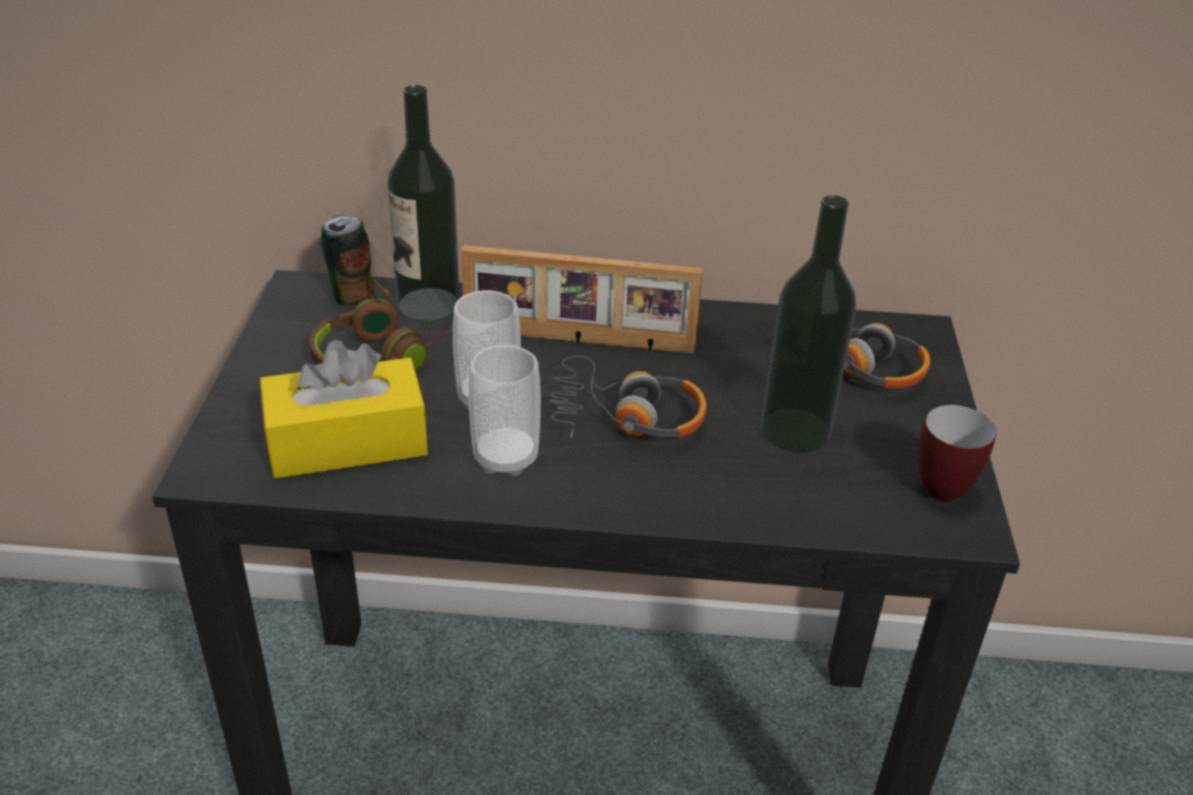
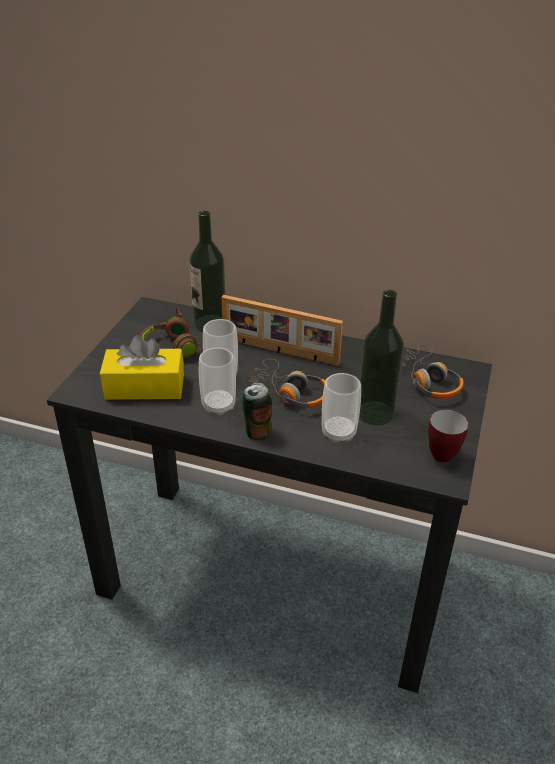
camera: 15 degrees right, 0 degrees up
(351, 295) = (173, 314): can -> can (257, 431)
(747, 476) = (338, 433): none -> cup

